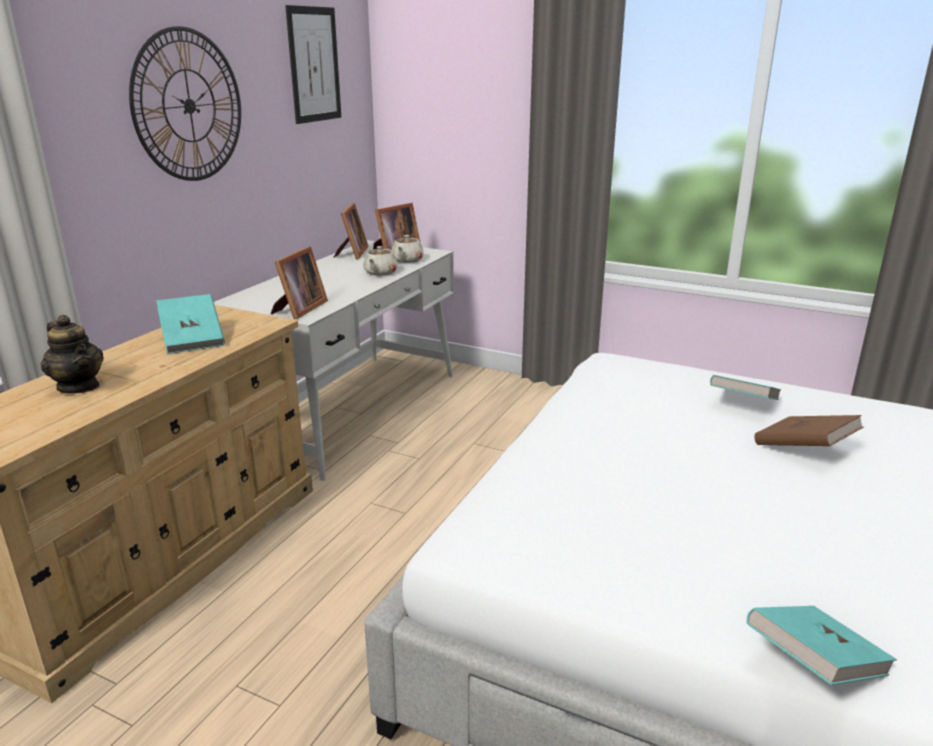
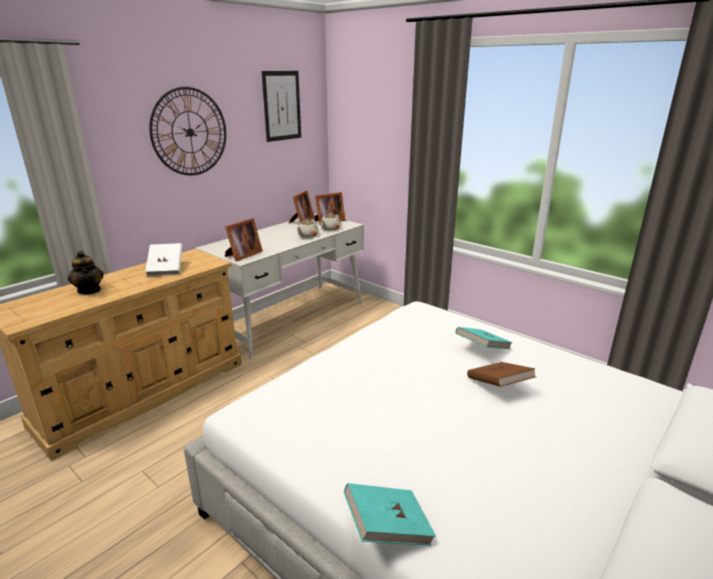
camera: 15 degrees right, 0 degrees up
(193, 340) = (166, 269): turquoise book -> white book

